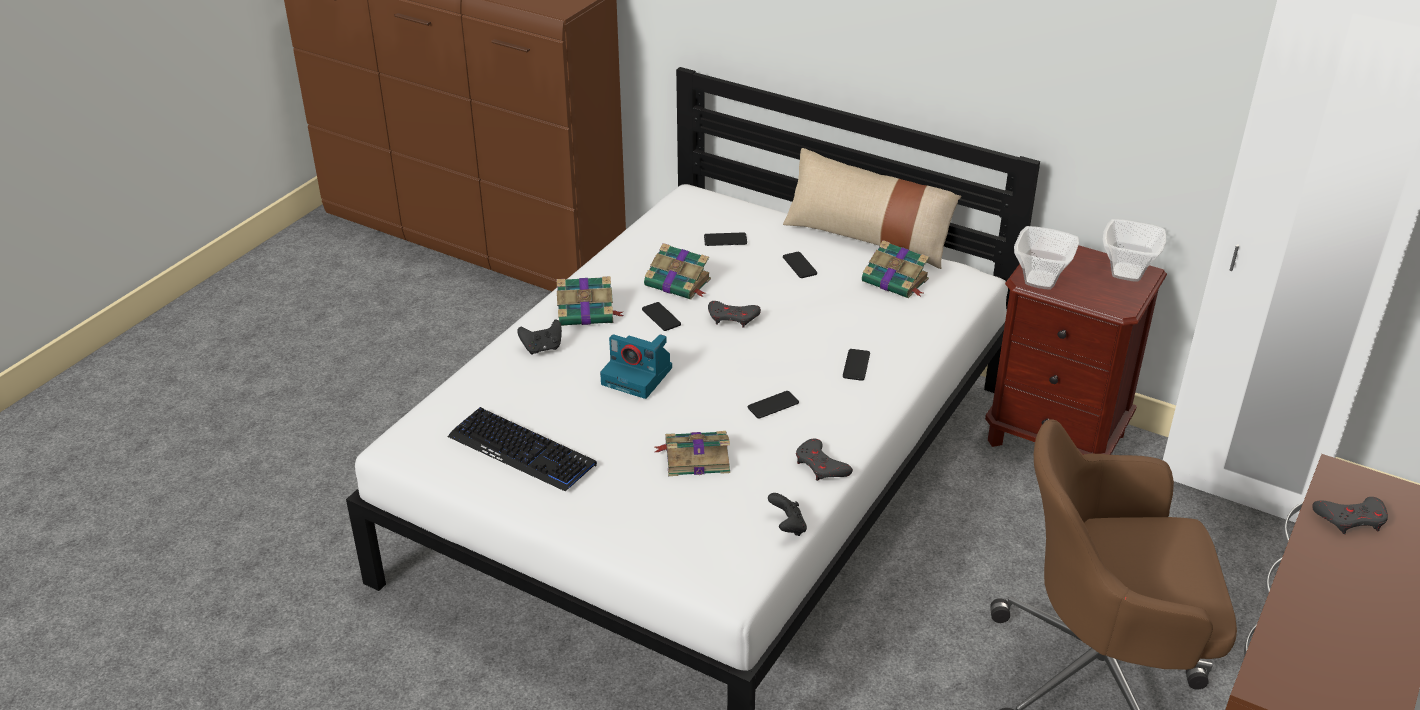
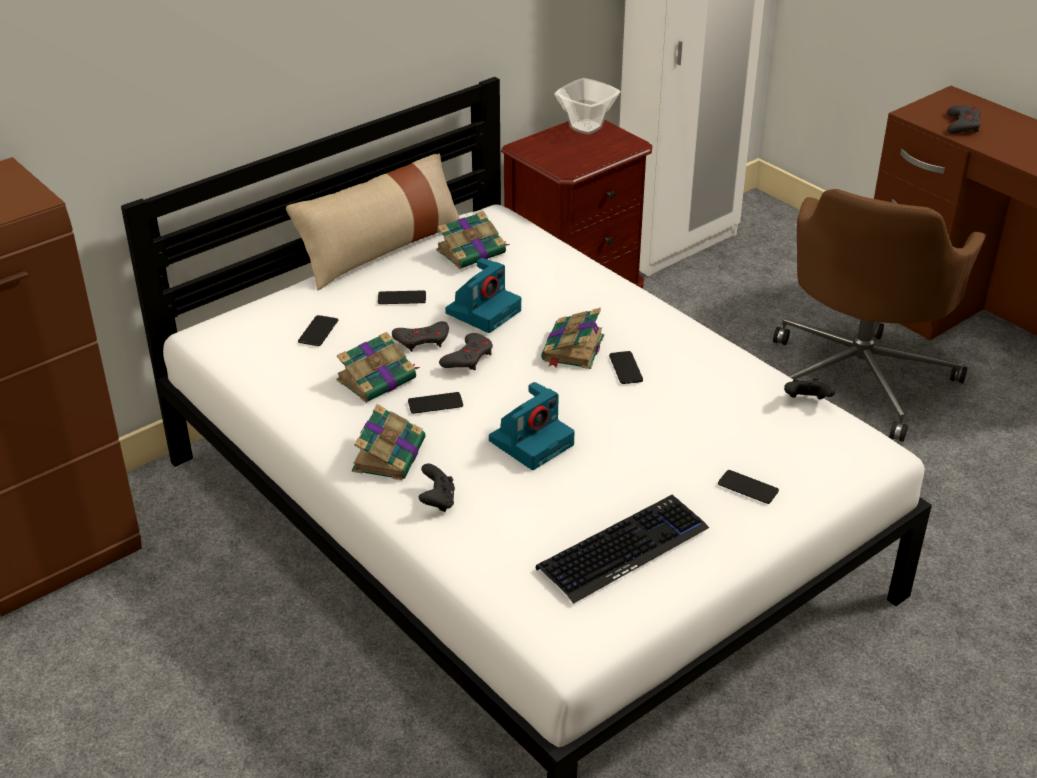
camera: 70 degrees left, 0 degrees up
(695, 457) = (684, 433): book -> book (572, 349)
(805, 308) = (484, 311): none -> camera
(821, 465) = (727, 363): grey game controller -> grey game controller (422, 340)
(856, 365) = (588, 307): phone -> phone (748, 487)
(1039, 280) = (572, 166): bowl -> none

